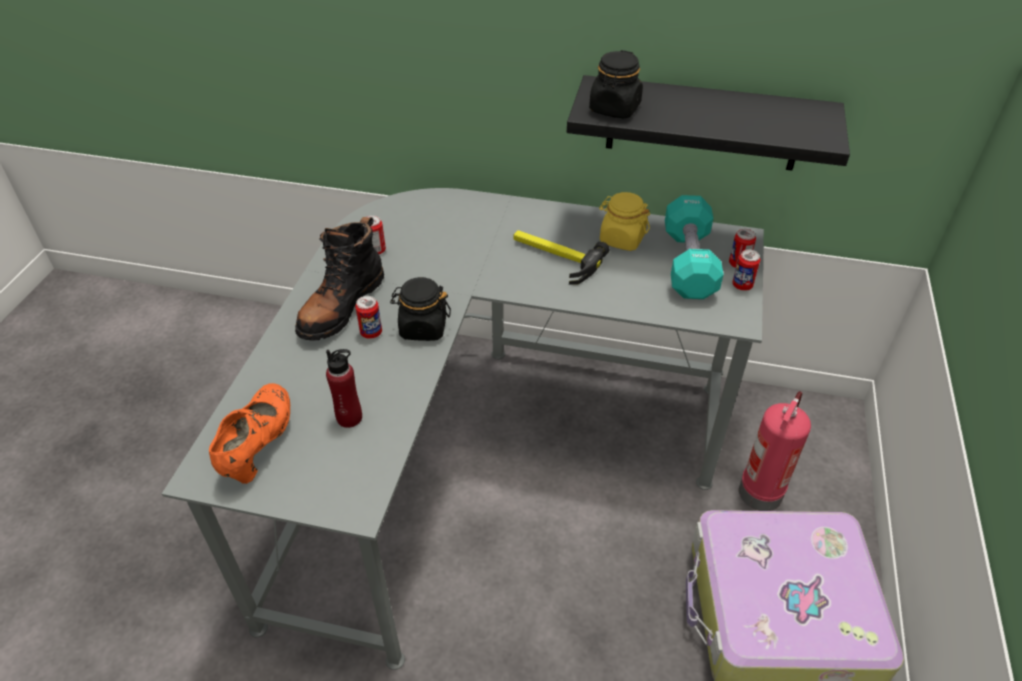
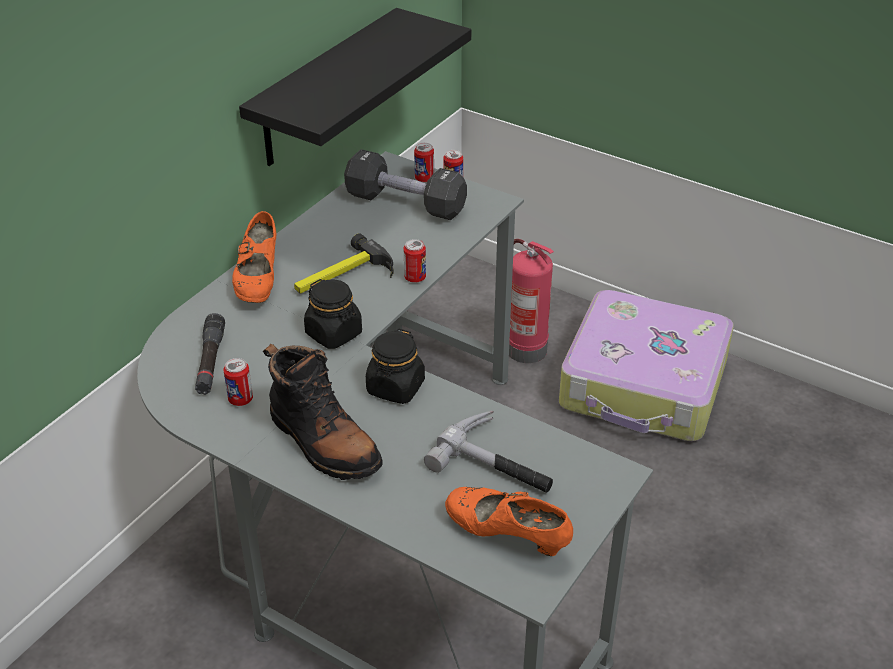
camera: 70 degrees left, 5 degrees down
(349, 417) = (499, 462): red bottle -> hammer
(371, 332) = (381, 427): can -> can (415, 278)
(413, 223) = (210, 361): none -> black flashlight
(521, 216) = (258, 281): none -> orange shoe
(614, 108) = (319, 105): black jar -> black jar (334, 334)
(621, 239) = (344, 229): yellow jar -> none
(688, 263) = (405, 203): turquoise dumbbell -> black dumbbell

